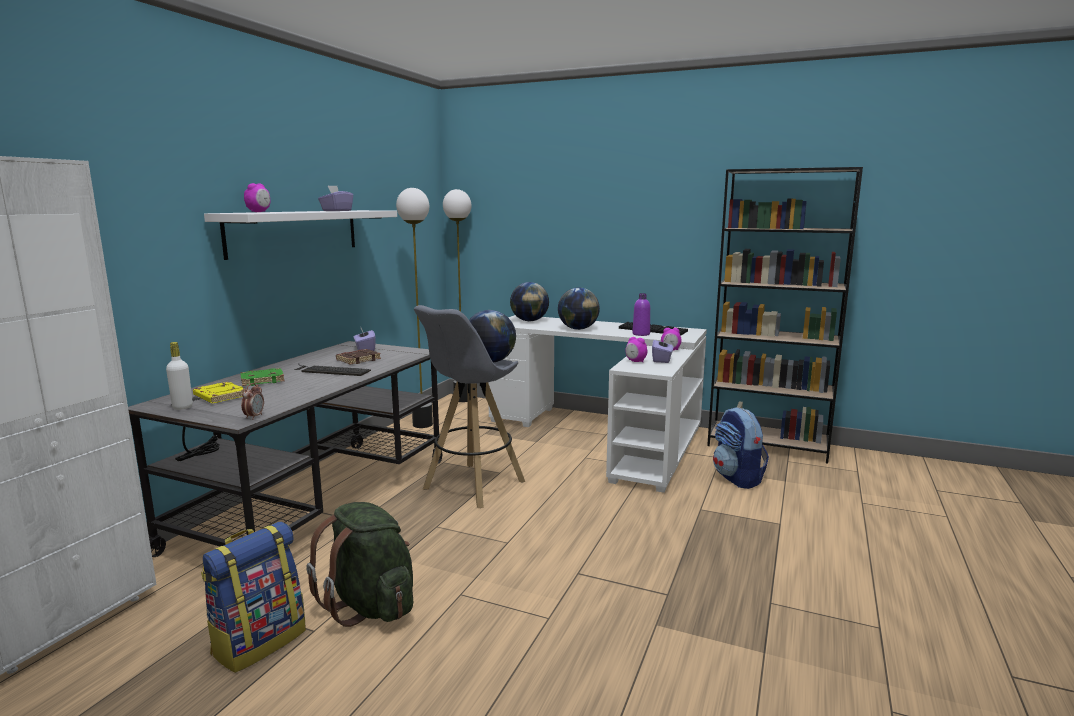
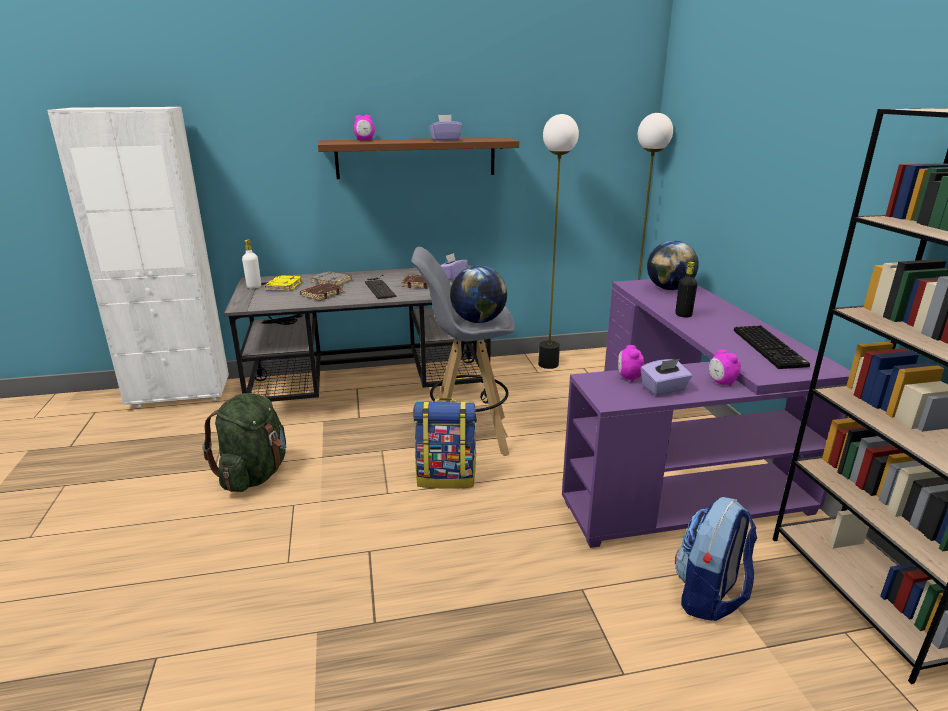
camera: 55 degrees right, 10 degrees up
(254, 416) = (252, 307): alarm clock -> none
(259, 641) = (193, 457): backpack -> backpack (446, 477)
(263, 380) = (332, 281): green book -> grey book
(292, 389) = (322, 294): none -> brown book
(295, 232) = (416, 157): white shelf -> brown shelf
(578, 329) = (683, 315): globe -> black bottle
(606, 435) = (681, 458): white desk -> purple desk
(641, 334) = (731, 347): purple bottle -> none

